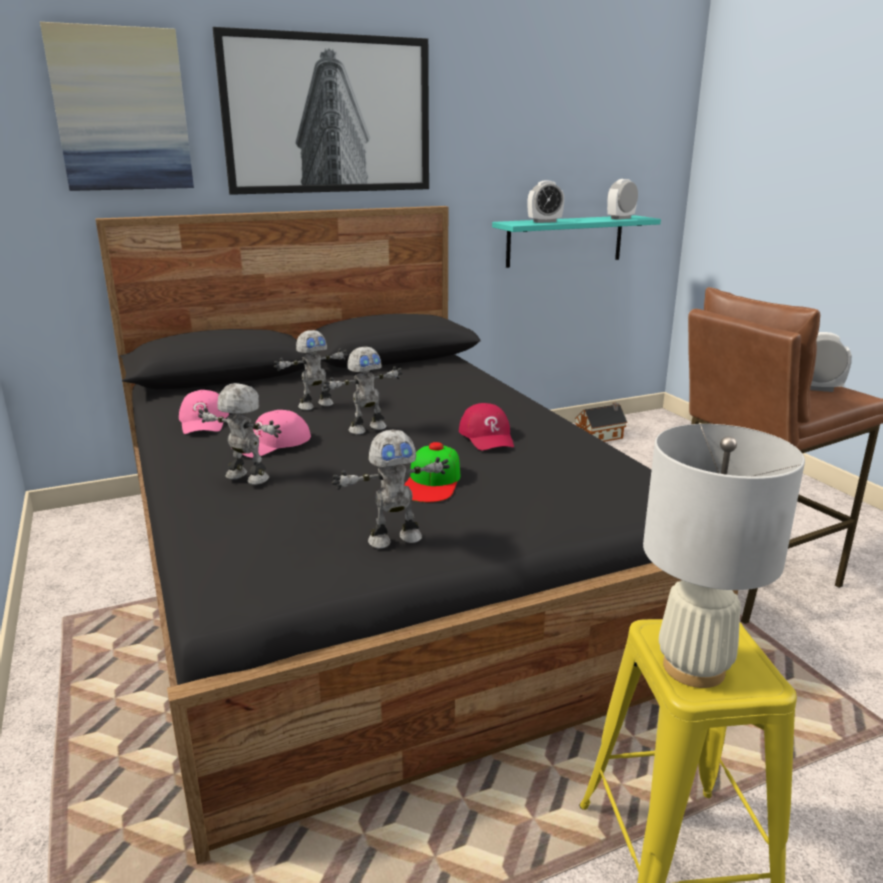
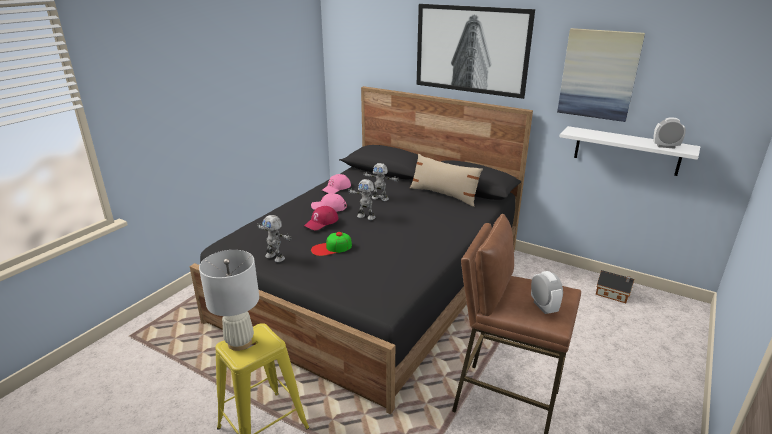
camera: 55 degrees right, 5 degrees up
(121, 110) = (379, 40): picture -> picture (598, 74)
(246, 478) = (293, 215): toy robot -> none
(384, 372) = (444, 195): none -> beige pillow
(487, 437) = (394, 243): red cap -> red cap (321, 222)
(544, 222) = (595, 135): alarm clock -> none
(565, 241) = (626, 151): turquoise shelf -> white shelf

